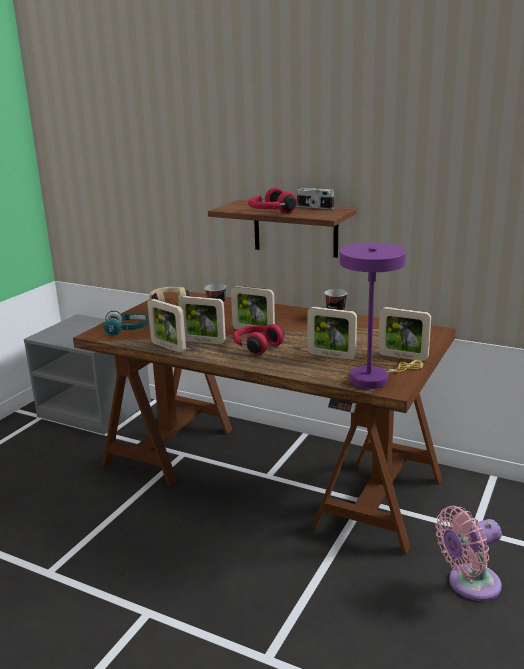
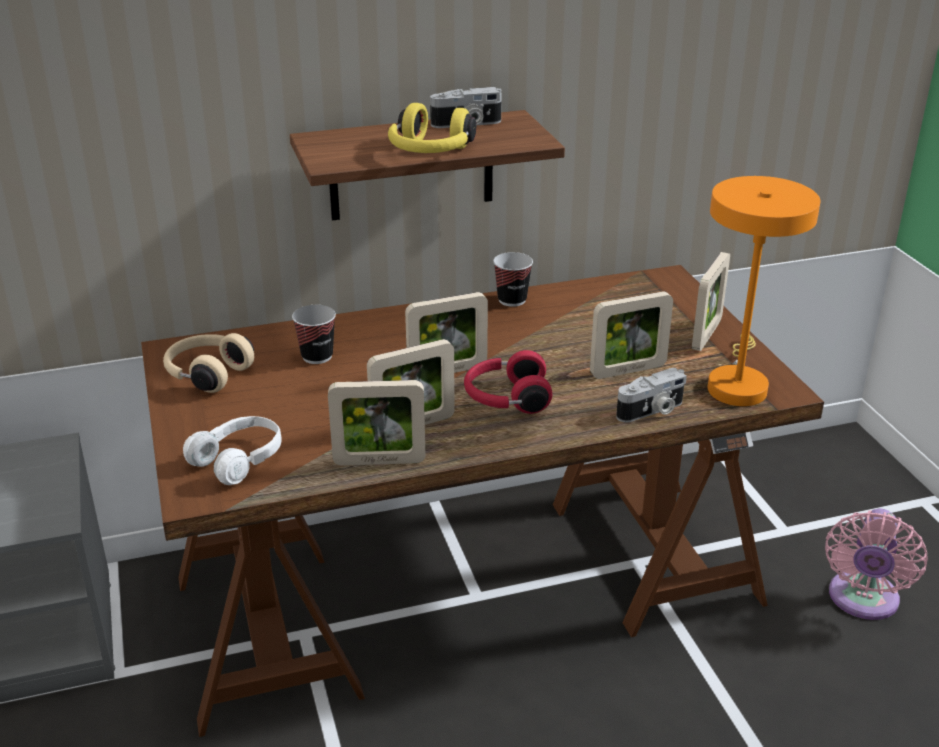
camera: 45 degrees left, 10 degrees up
(127, 330) = (239, 460): turquoise headphones -> white headphones
(270, 212) = (429, 152): red headphones -> yellow headphones
(309, 372) = (652, 411): none -> camera
(374, 378) = (737, 384): purple table lamp -> orange table lamp
(403, 357) = (706, 335): picture frame -> picture frame turned 45 degrees counterclockwise

